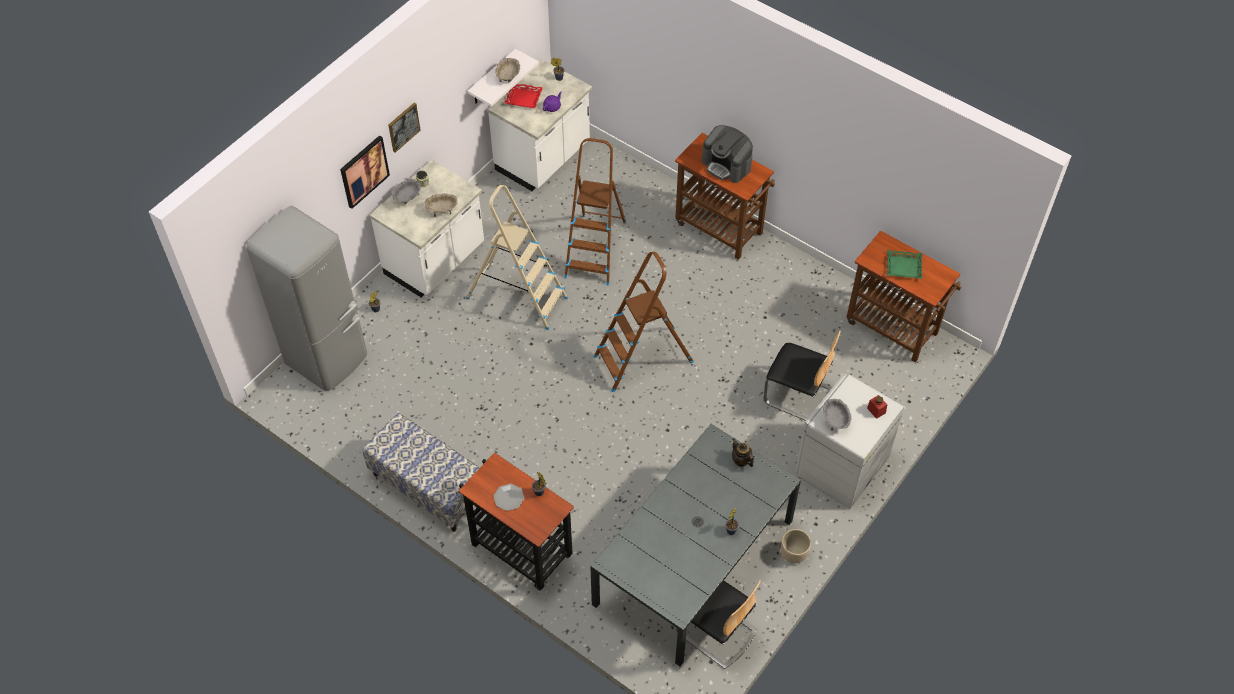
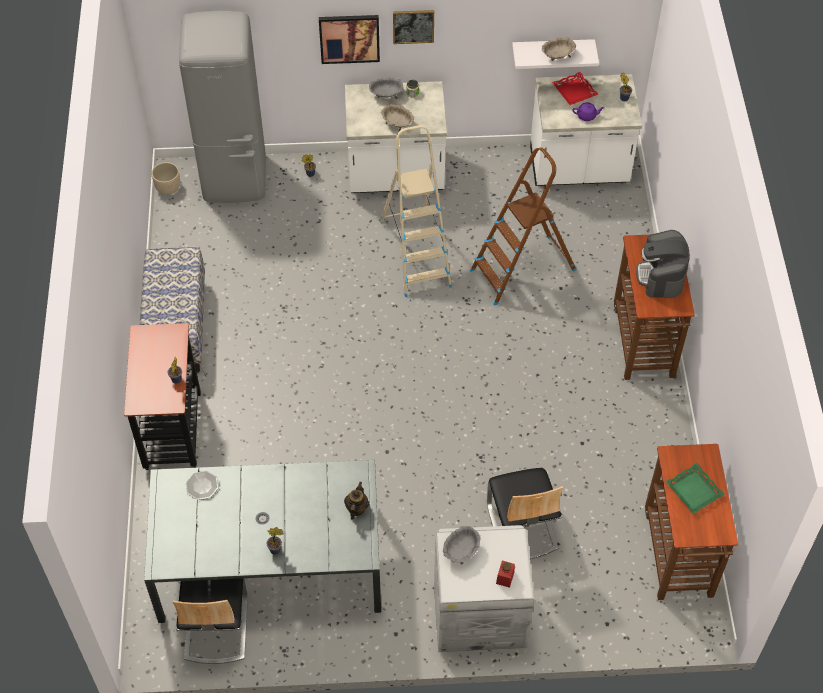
camera: 50 degrees right, 0 degrees up
(509, 497) = (153, 363): plate -> plate (202, 486)
(642, 359) = (442, 383): brown step ladder -> none
(794, 553) = (348, 636): beige planter -> beige planter (168, 188)

